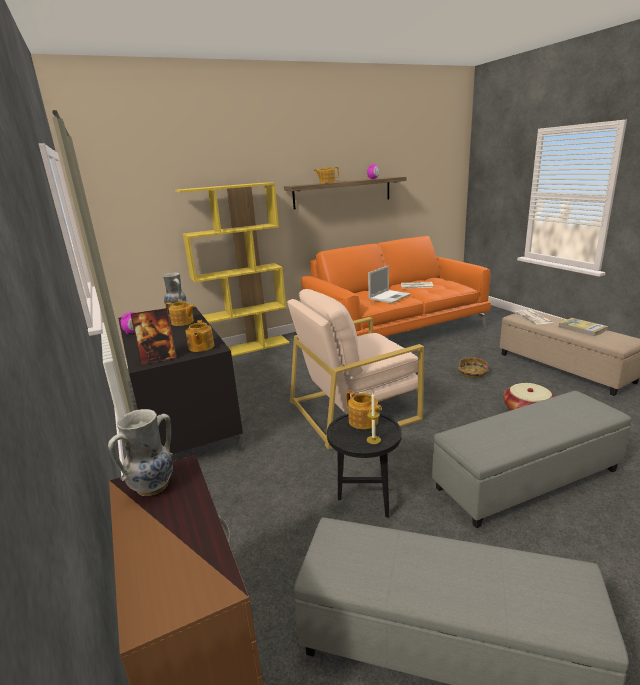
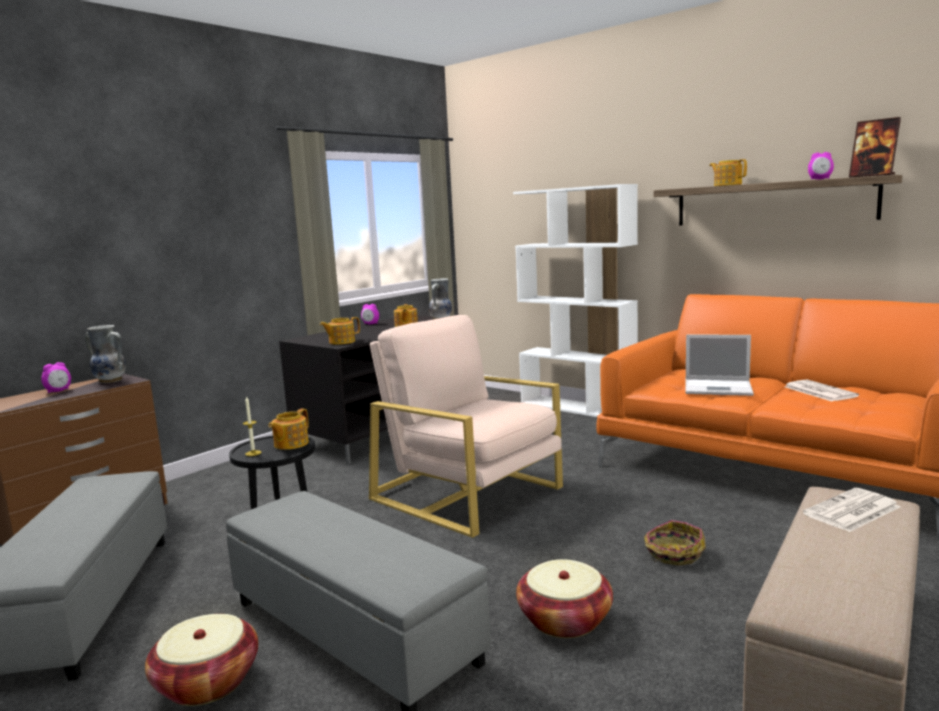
camera: 65 degrees right, 10 degrees down
(158, 358) = (310, 340): picture frame -> picture frame (872, 176)
(159, 533) = (58, 391): none -> alarm clock
(247, 348) = (578, 408): yellow bookcase -> white bookcase
(581, 548) = (207, 682): none -> basket
(582, 329) = (852, 564): book -> none

